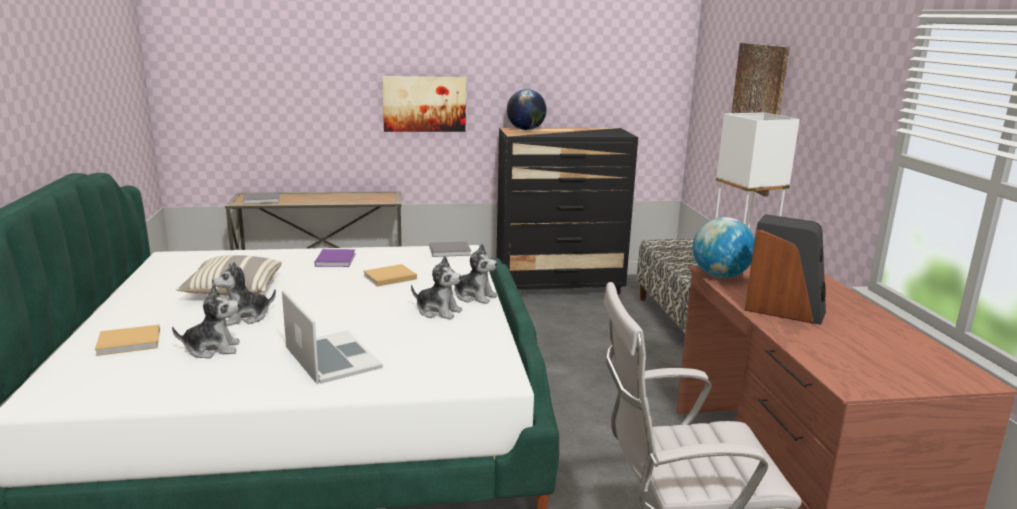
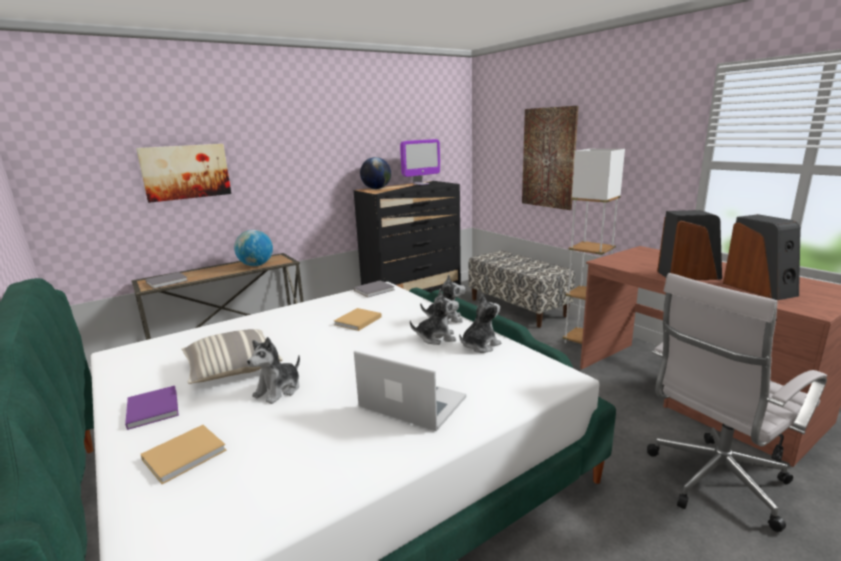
camera: 25 degrees left, 0 degrees up
(212, 349) = (288, 431): plush toy -> plush toy (480, 345)
(335, 259) = (290, 317): purple book -> purple book (153, 408)
(424, 104) = (294, 177): picture -> picture (186, 172)
(591, 130) = (421, 184): none -> monitor
(720, 276) = (614, 263): globe -> globe (256, 265)
(843, 346) = (759, 289): none -> speaker

